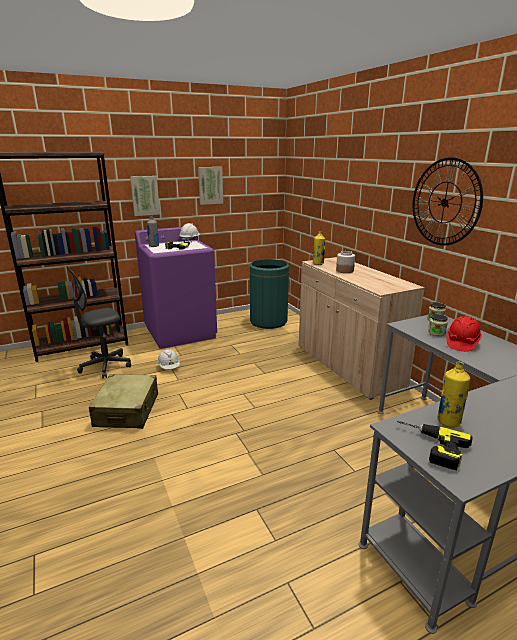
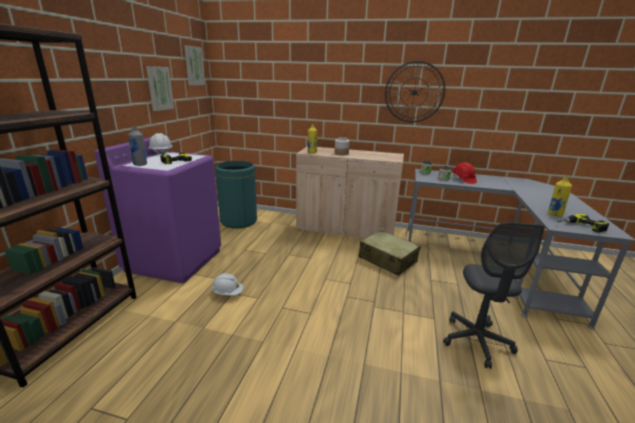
camera: 50 degrees left, 0 degrees up
(105, 366) = (154, 330): grey office chair -> grey office chair (476, 341)
(127, 410) = (267, 349): beige suitcase -> beige suitcase (387, 260)
(145, 195) = (97, 101): picture -> picture (193, 66)

